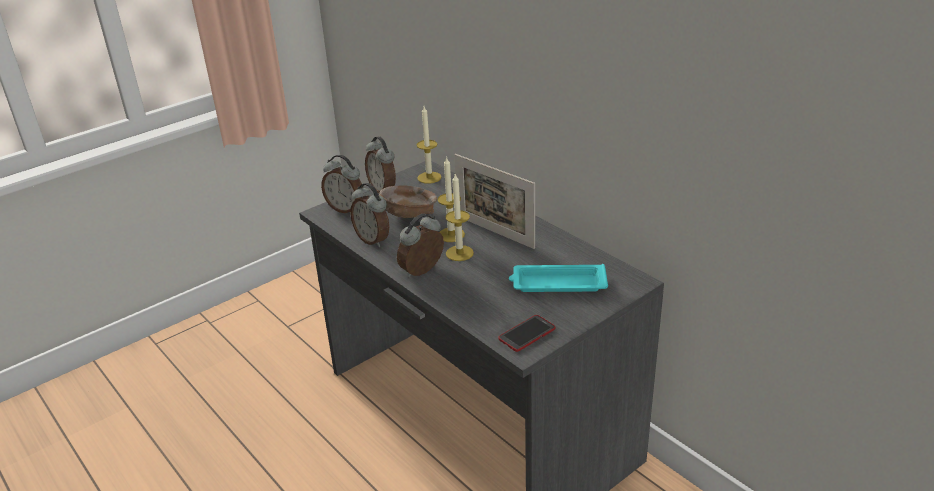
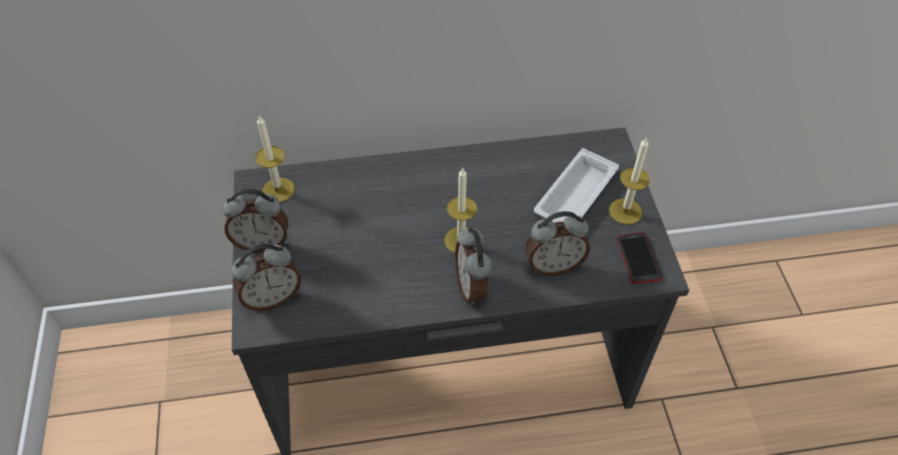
camera: 60 degrees left, 20 degrees up
(373, 240) = (368, 302): alarm clock -> alarm clock (553, 265)
(409, 215) = (345, 246): brown bowl -> none
(451, 235) = (419, 230): candle -> candle (625, 211)
(495, 232) = (445, 193): picture frame -> none
(557, 284) = (574, 195): turquoise tray -> white tray

